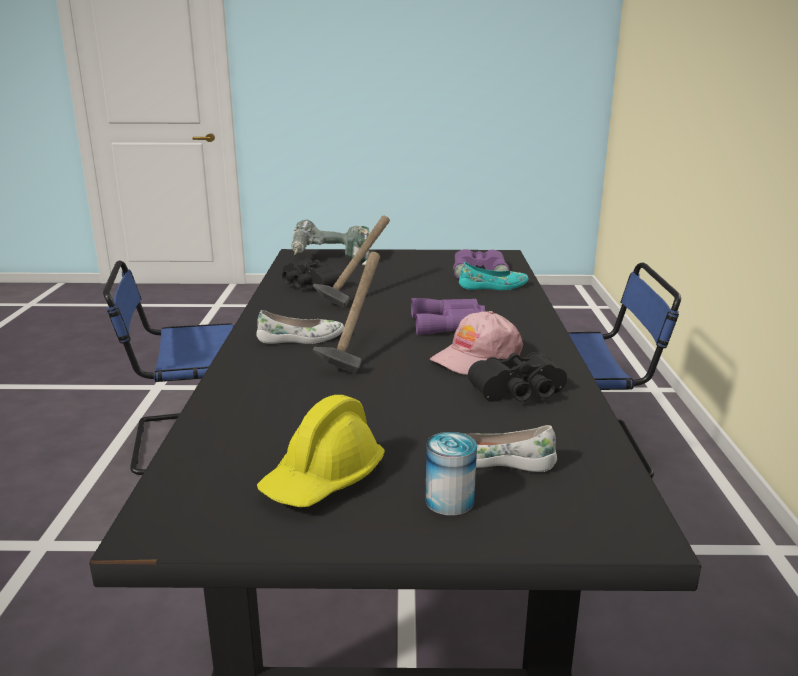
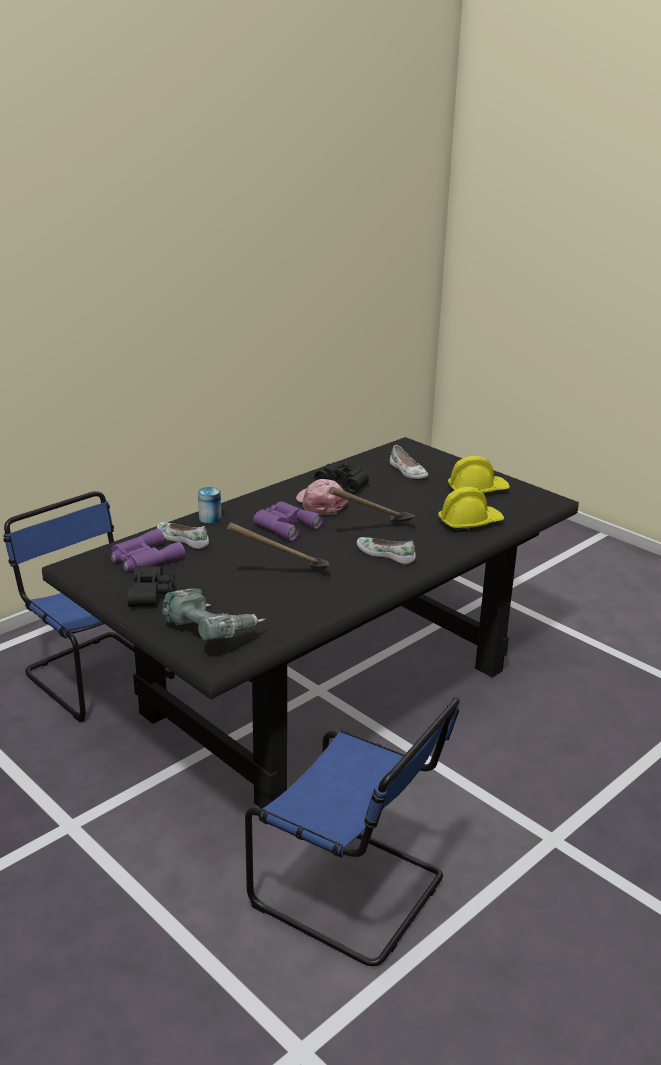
camera: 135 degrees left, 5 degrees up
(256, 412) = (469, 523): none -> yellow hard hat
(308, 286) = (296, 604): black binoculars -> black binoculars (153, 594)
(449, 501) = (445, 469): can -> can (210, 518)
(476, 357) = (320, 504): pink cap -> pink cap turned 120 degrees counterclockwise
(493, 287) = (183, 539): turquoise shoe -> white shoe

